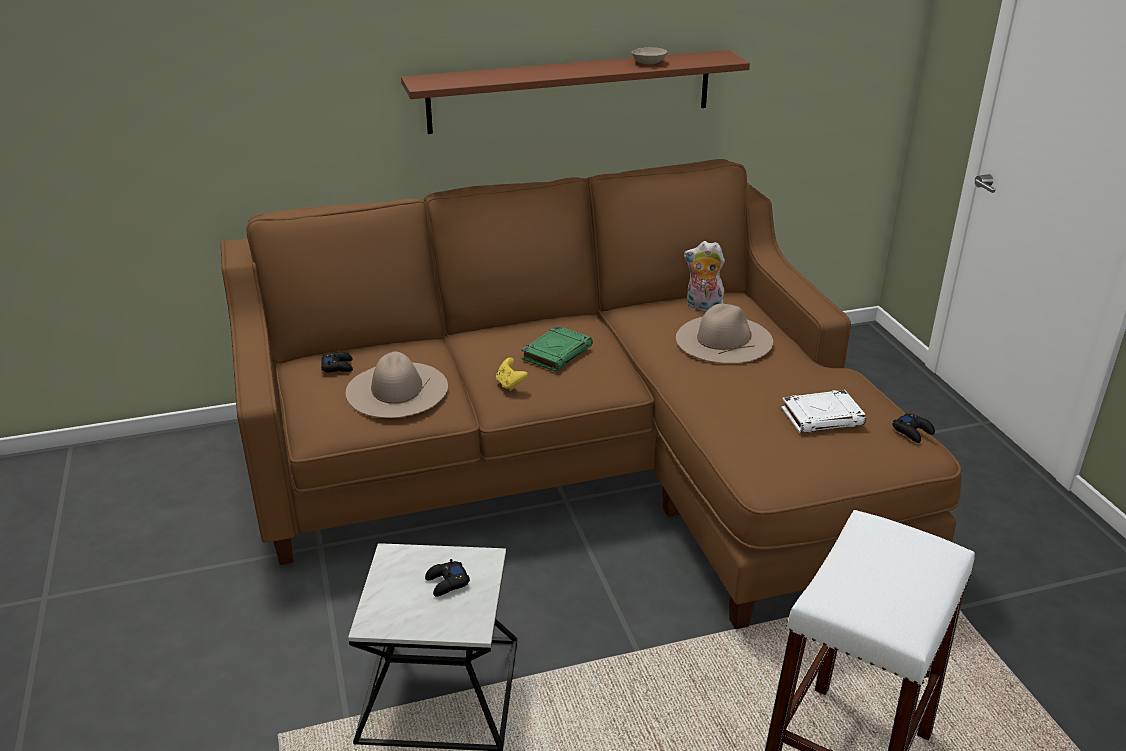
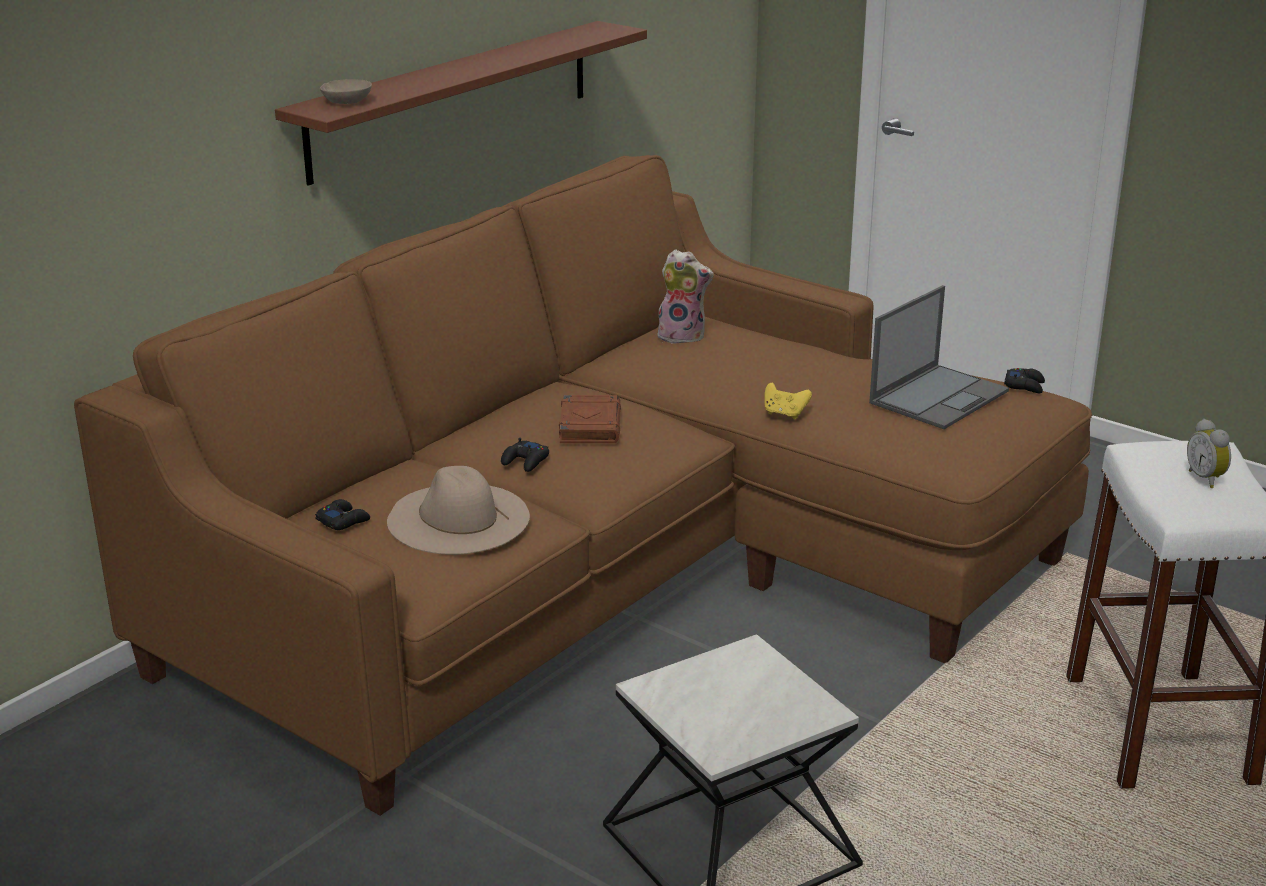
camera: 35 degrees left, 5 degrees down
(447, 583) = (742, 686): black game controller -> black game controller (525, 461)
(510, 384) = (580, 472): yellow game controller -> yellow game controller (784, 414)
(557, 353) = (589, 425): green book -> brown book
(649, 63) = (543, 46): beige bowl -> beige bowl (348, 102)
(702, 308) = (683, 337): plush toy -> plush toy turned 150 degrees counterclockwise
(724, 339) = (753, 358): beige hat -> none
(823, 416) = (939, 396): white book -> laptop
(897, 575) = (1207, 479): none -> alarm clock

